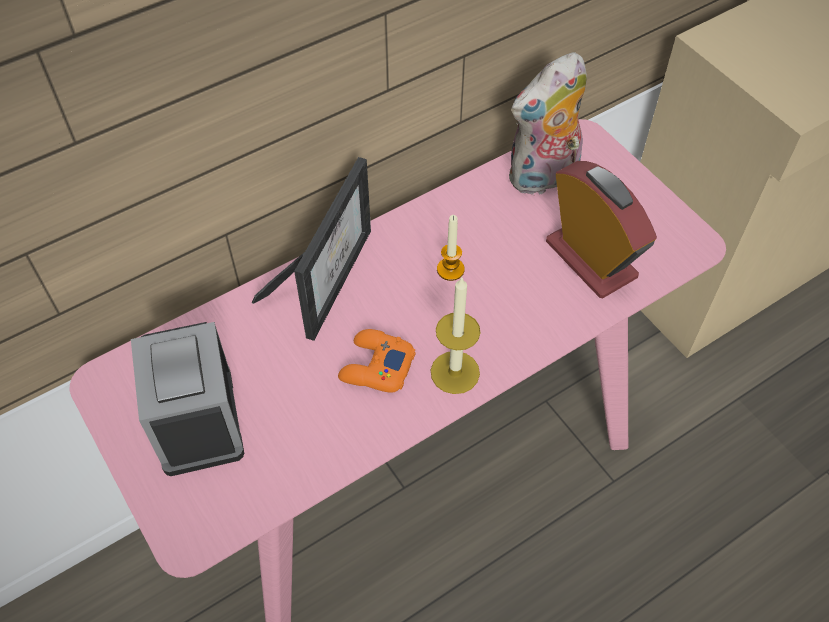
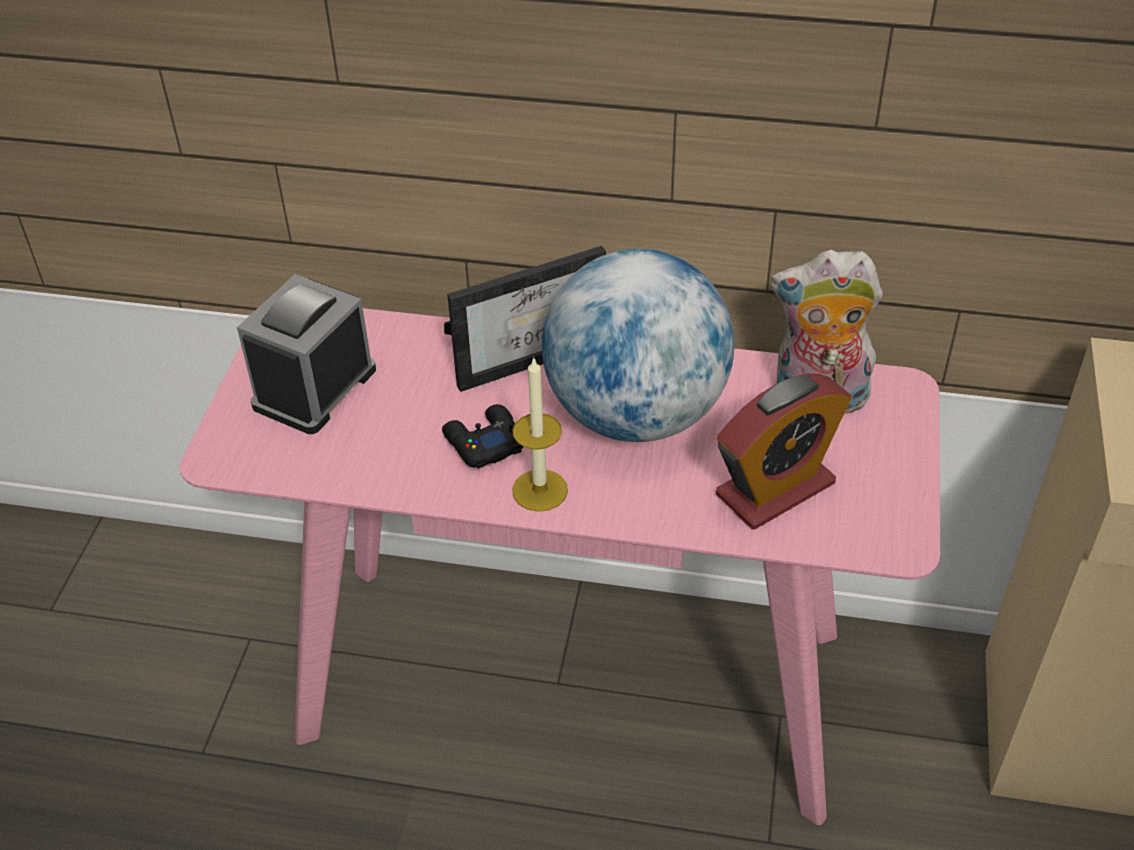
camera: 45 degrees right, 10 degrees down
(376, 367) = (483, 442): orange game controller -> black game controller
(450, 269) = (636, 414): candle -> globe
(590, 259) = (775, 489): alarm clock -> alarm clock turned 45 degrees clockwise

